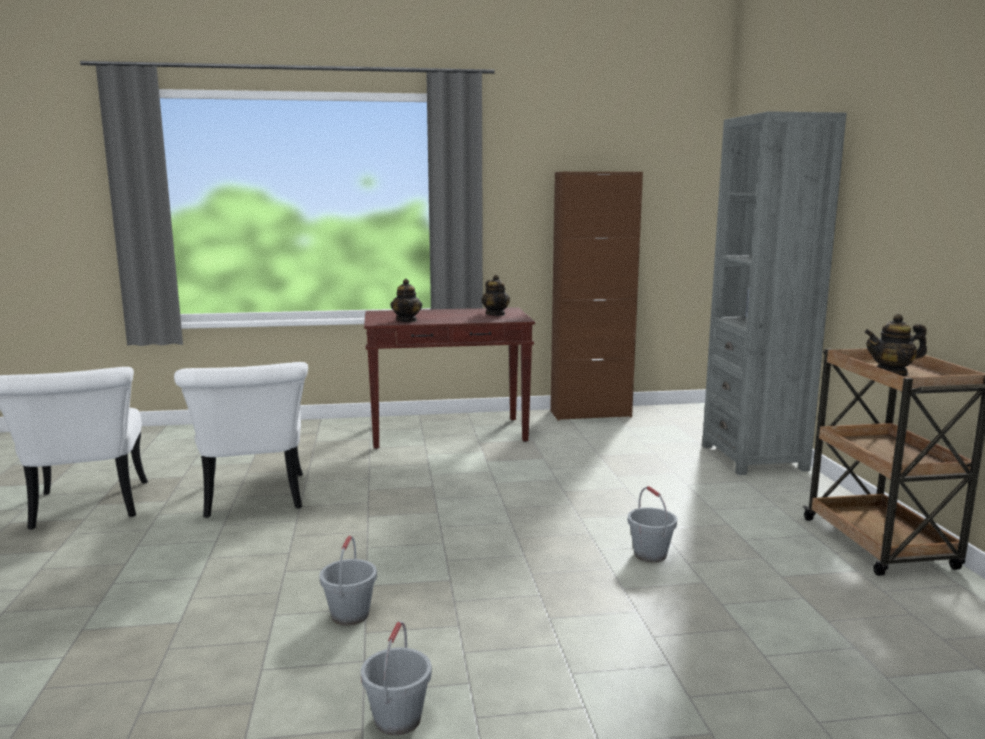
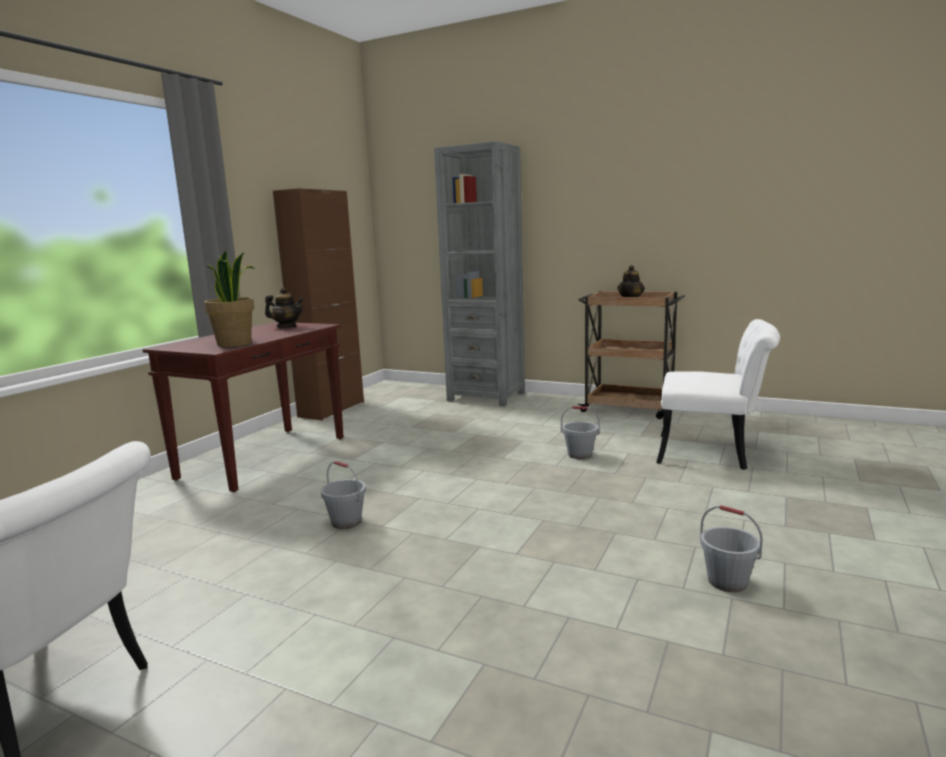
camera: 55 degrees left, 0 degrees up
(254, 500) = (247, 575): white chair -> white chair (713, 453)
(349, 615) = (559, 570): grey bucket -> grey bucket (346, 522)
(407, 320) = (235, 344): teapot -> potted plant

